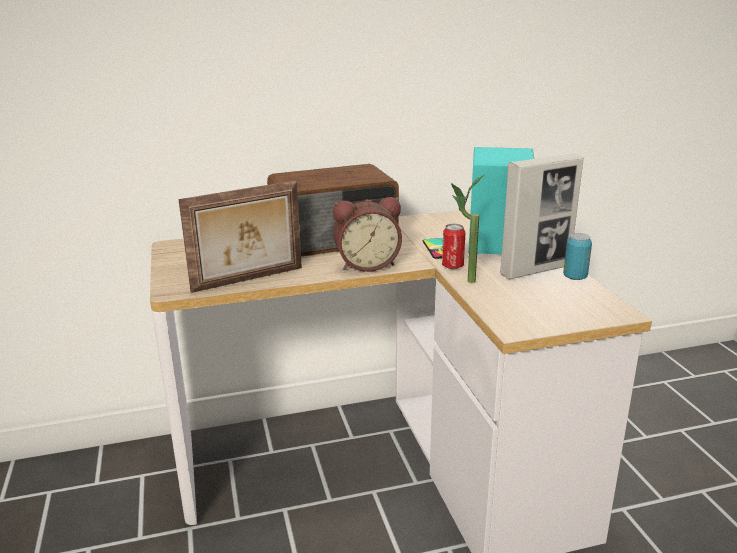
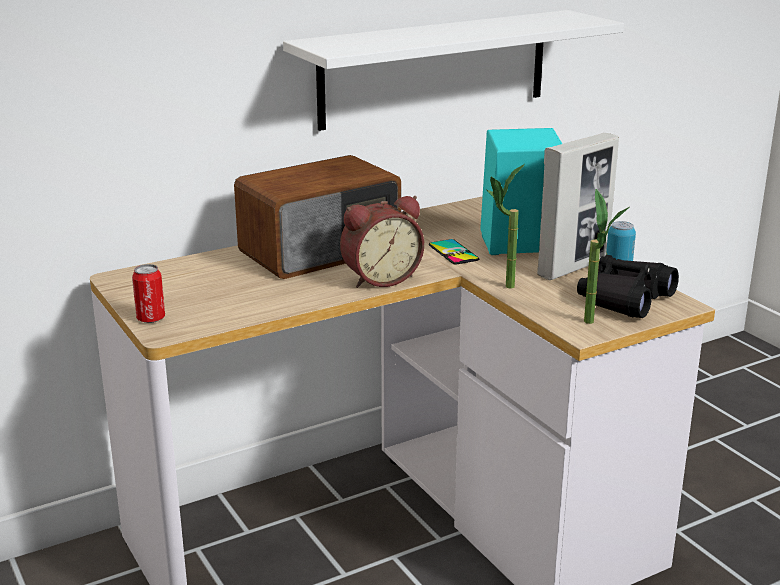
camera: 15 degrees left, 0 degrees up
(248, 280) = (251, 311): picture frame -> none
(451, 98) = (435, 68): none -> white shelf
(452, 266) = (479, 271): can -> can (151, 318)
(530, 323) = (596, 325): none -> potted plant
(568, 303) = (625, 299): none -> black binoculars

